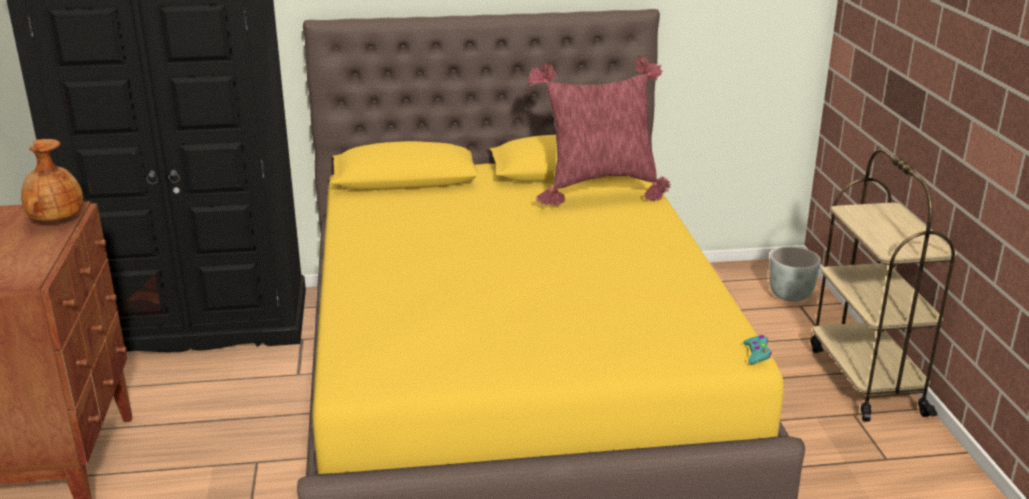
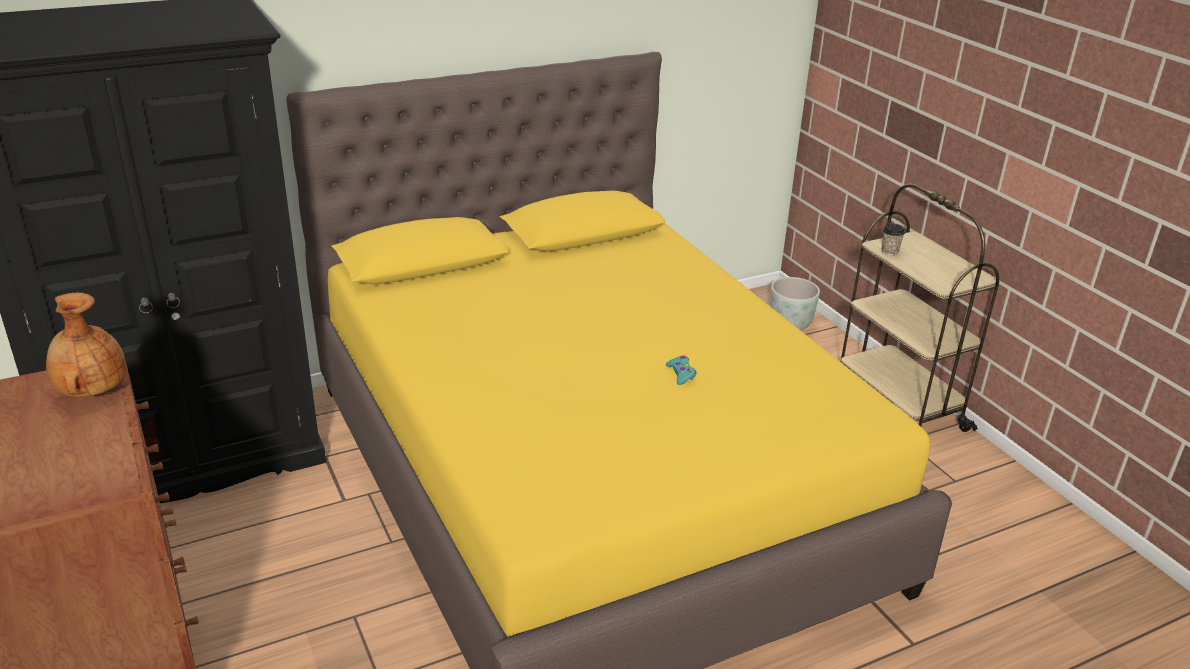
camera: 20 degrees left, 5 degrees up
(597, 196) = (636, 259): red pillow -> none
(757, 354) = (900, 417): turquoise game controller -> turquoise game controller (681, 374)
(854, 216) = (889, 251): none -> cup

